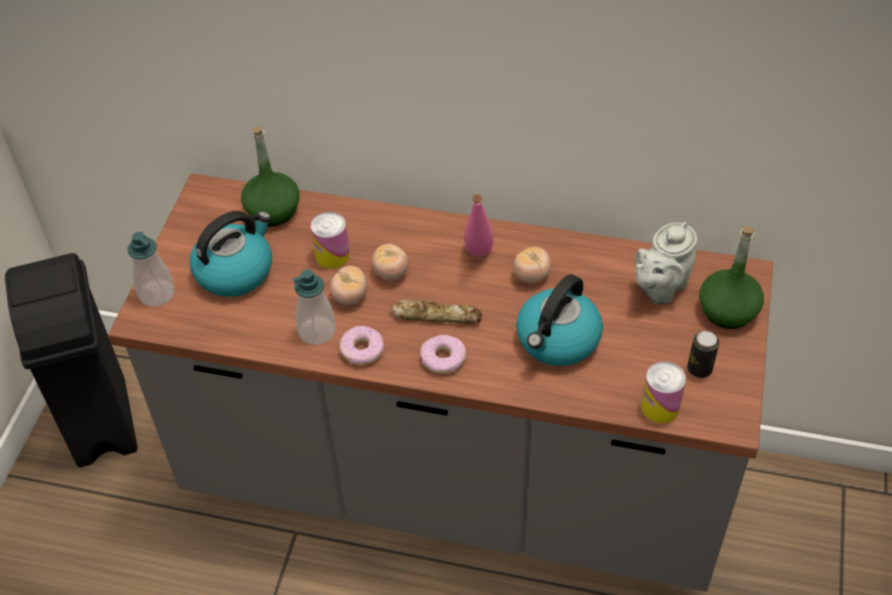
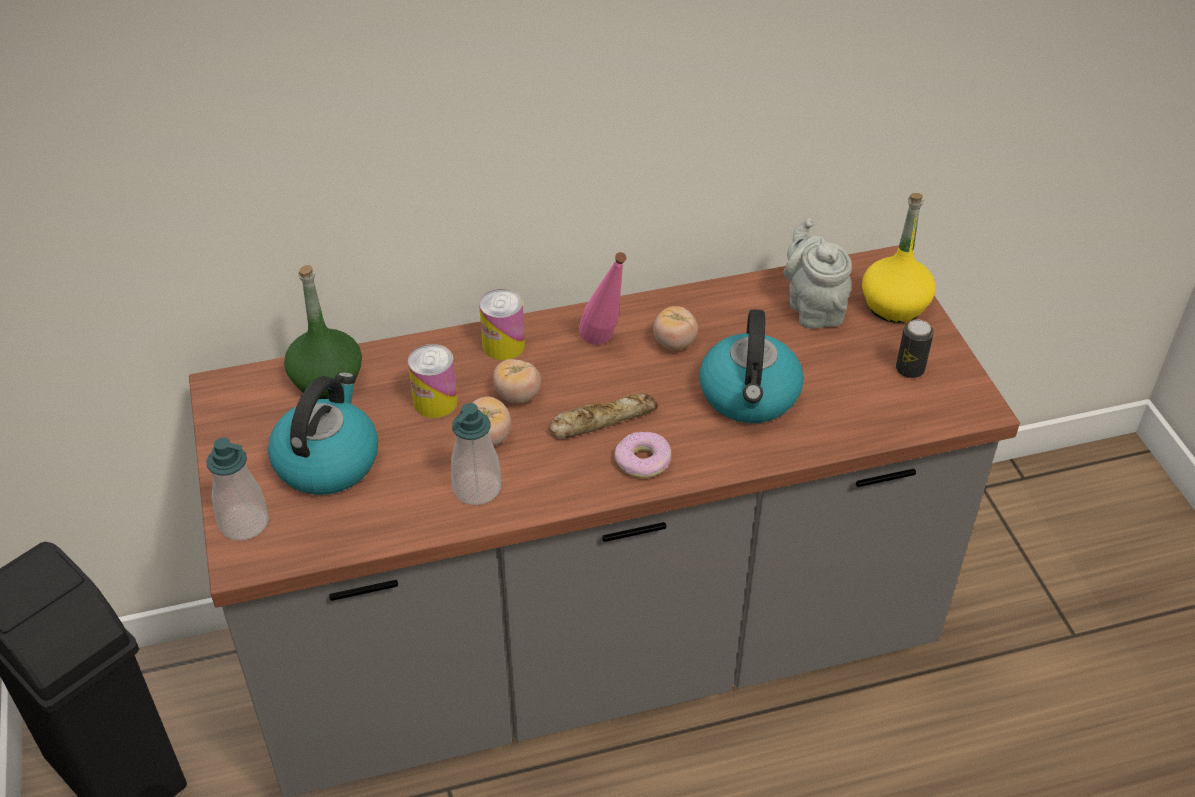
camera: 30 degrees left, 5 degrees down
(362, 350) = (545, 488): donut -> none
(660, 288) = (813, 307): grey teapot -> grey teapot turned 150 degrees clockwise
(660, 407) = (900, 420): can -> can (503, 345)
(727, 311) = (894, 305): green bottle -> yellow bottle

